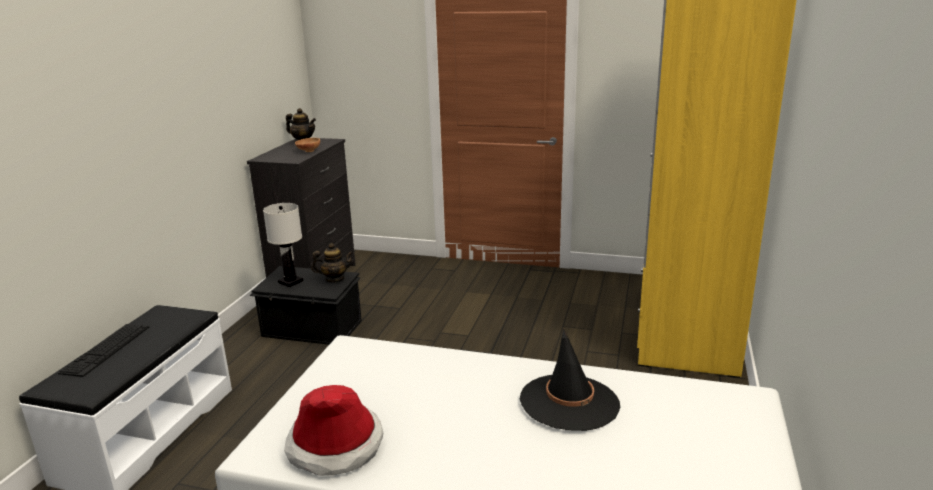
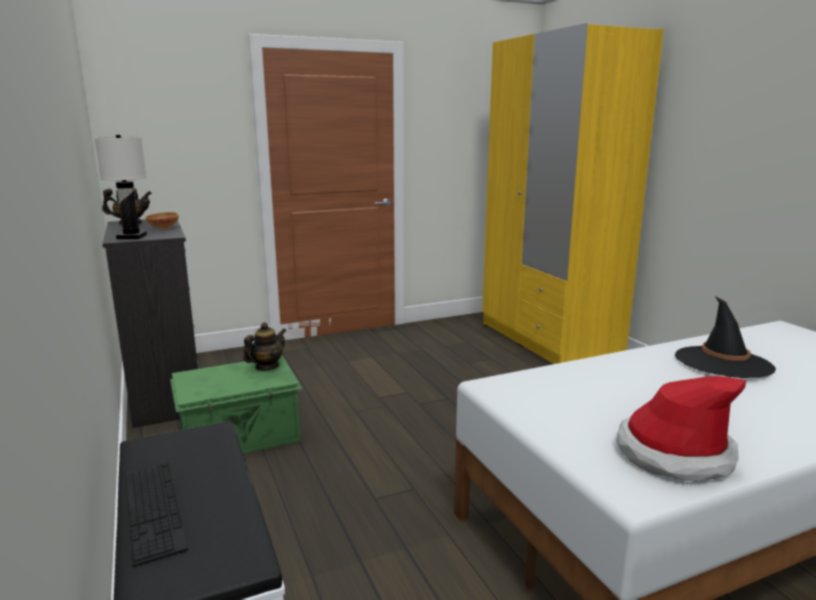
camera: 40 degrees left, 5 degrees down
(290, 282) = (217, 383): white table lamp -> white table lamp (132, 237)
(312, 329) = (241, 438): black storage box -> green storage box

